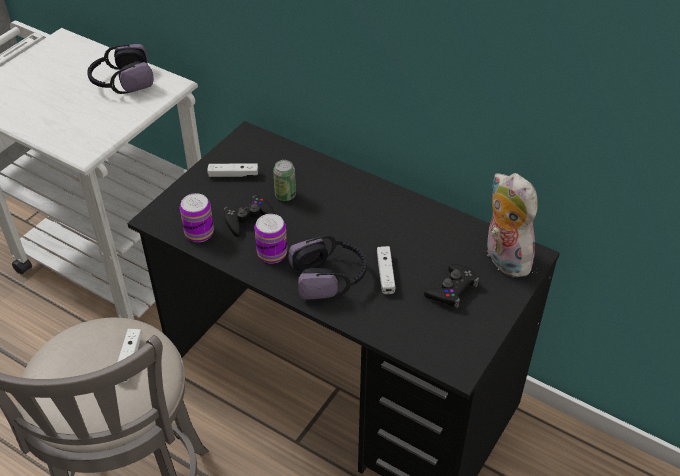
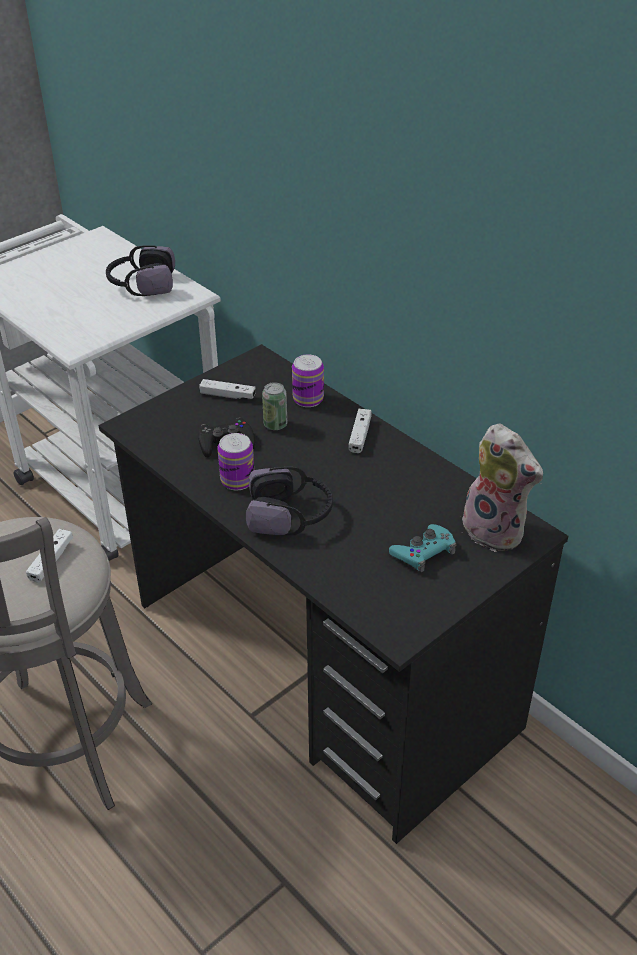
camera: 15 degrees right, 5 degrees down
(199, 233) = (168, 447): can -> can (308, 399)
(385, 274) = (354, 522): white game controller -> white game controller (360, 435)
(451, 290) = (423, 552): black game controller -> turquoise game controller
(503, 258) = (497, 530): plush toy -> plush toy turned 150 degrees clockwise

